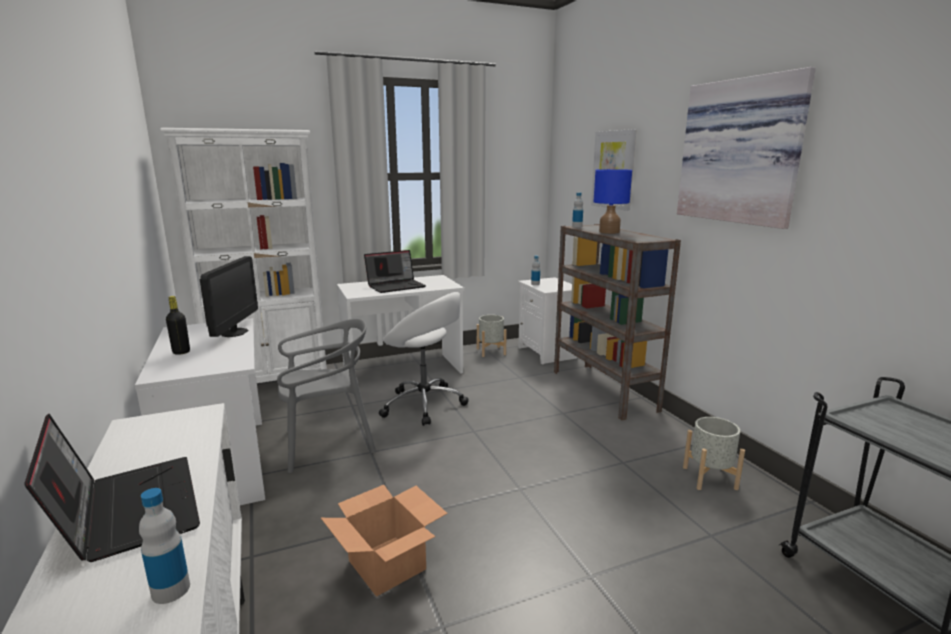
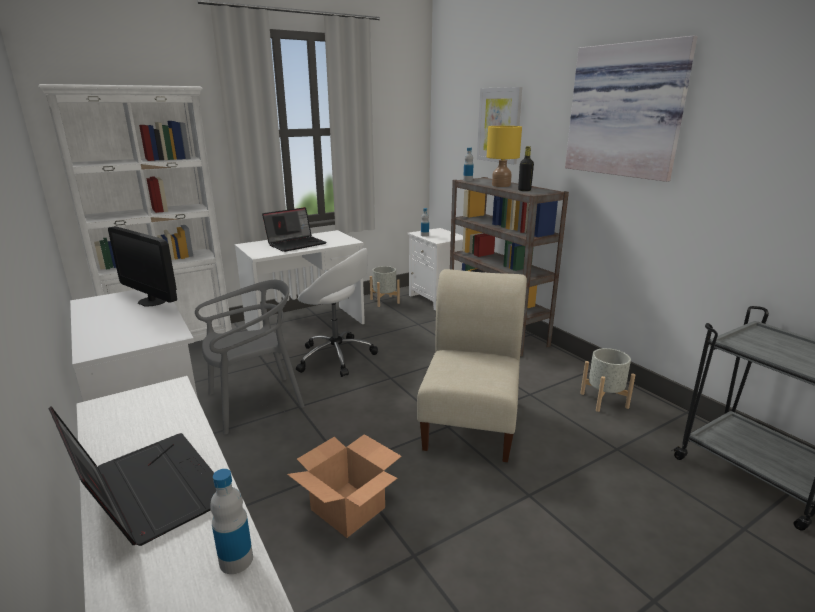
camera: 10 degrees left, 5 degrees up
(181, 352) = (105, 326): black bottle -> black bottle (524, 190)
(234, 332) = (152, 301): monitor -> monitor turned 135 degrees clockwise
(548, 485) = (471, 420): none -> beige chair
(608, 232) = (500, 185): blue table lamp -> yellow table lamp

